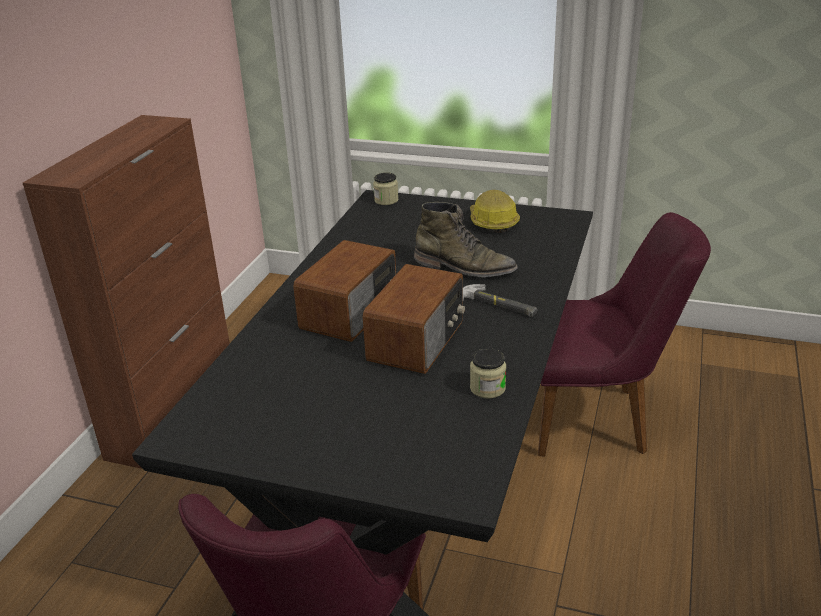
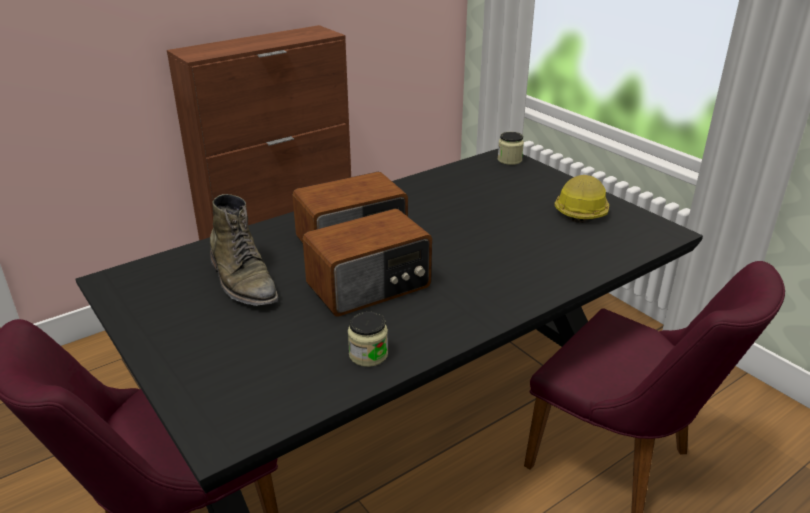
camera: 35 degrees right, 0 degrees up
(464, 268) = (498, 240): green boot -> green boot (243, 281)
(497, 305) = (480, 286): hammer -> none

